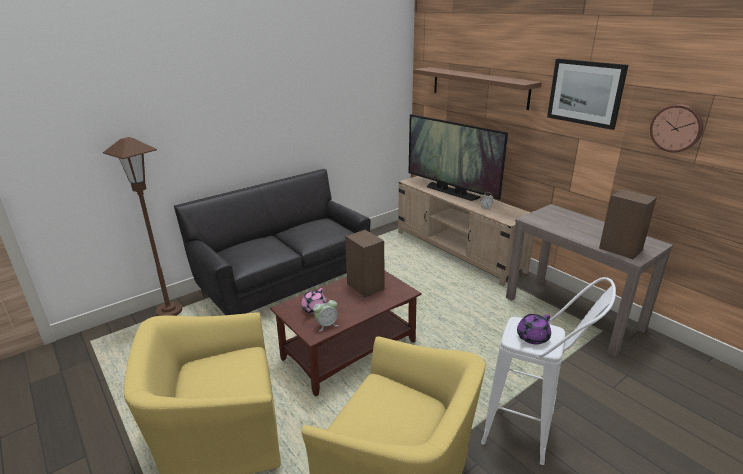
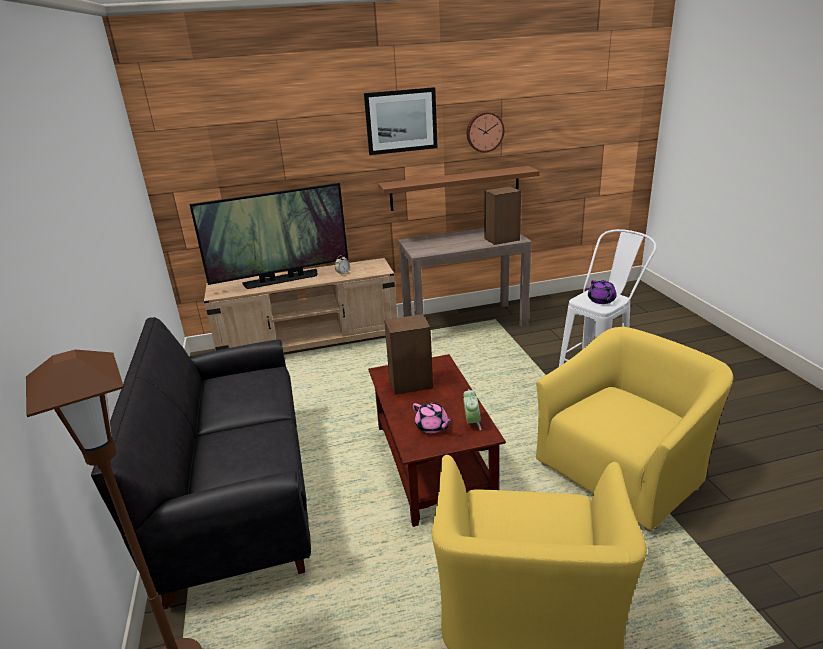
camera: 65 degrees left, 0 degrees up
(478, 87) = (267, 145): brown shelf -> brown shelf (455, 188)

